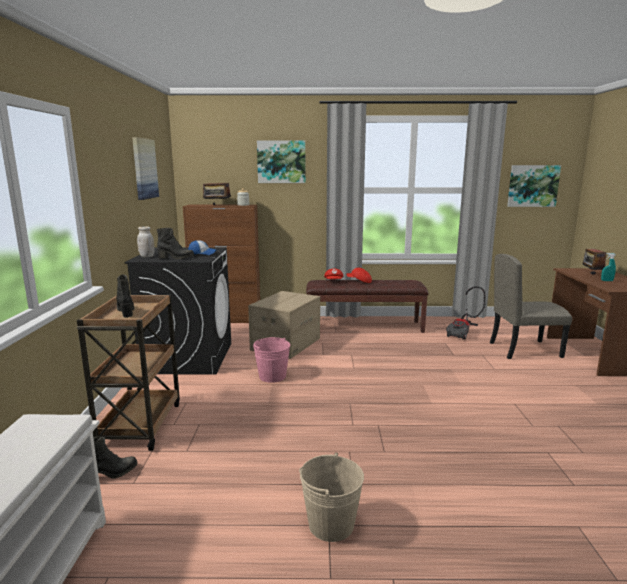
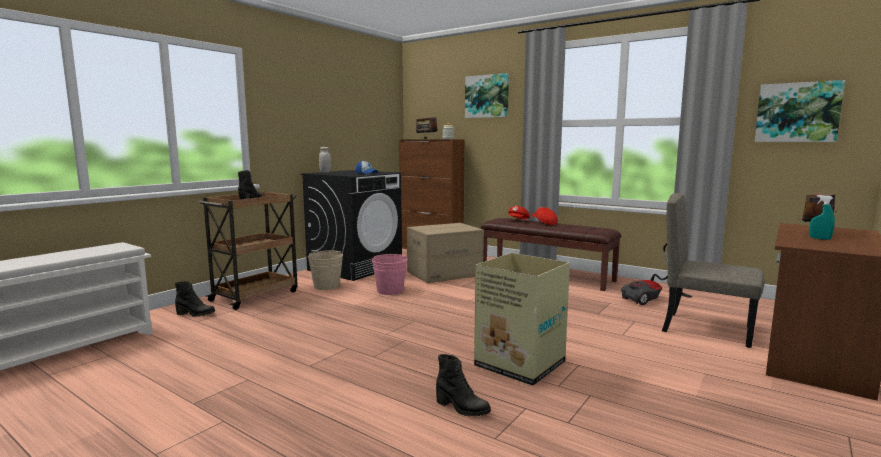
camera: 35 degrees right, 5 degrees down
(144, 168) = (348, 102): picture -> none
(176, 258) = (339, 173): black boot -> black boot (462, 408)
(331, 524) = (250, 379): beige bucket -> beige bucket (326, 286)
(484, 417) = (518, 364): none -> cardboard box

